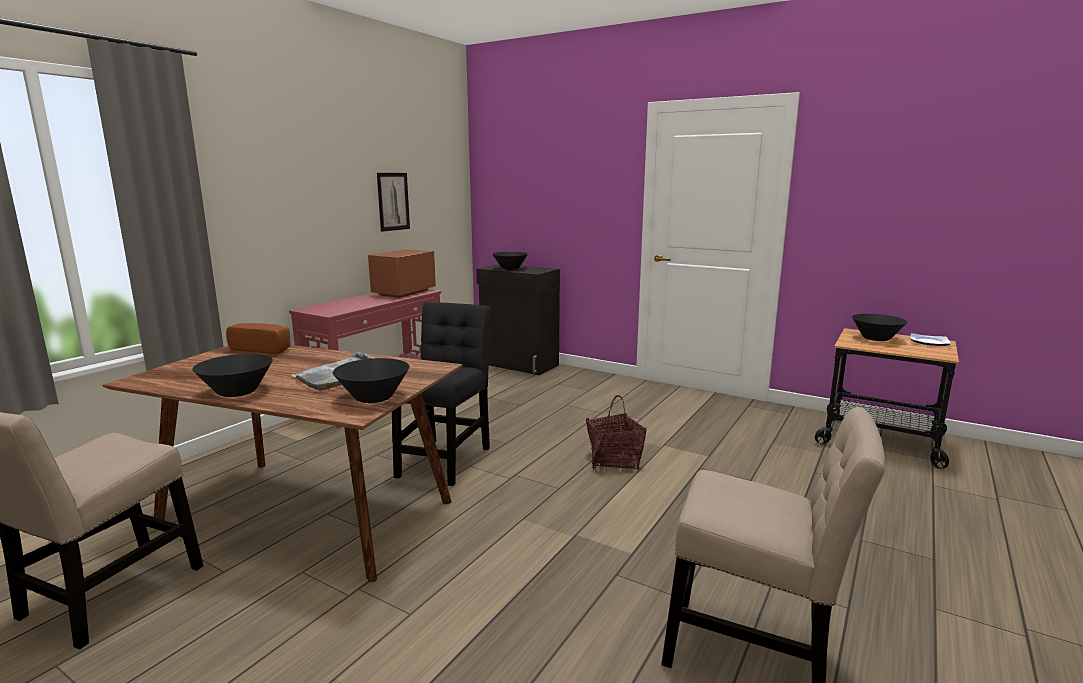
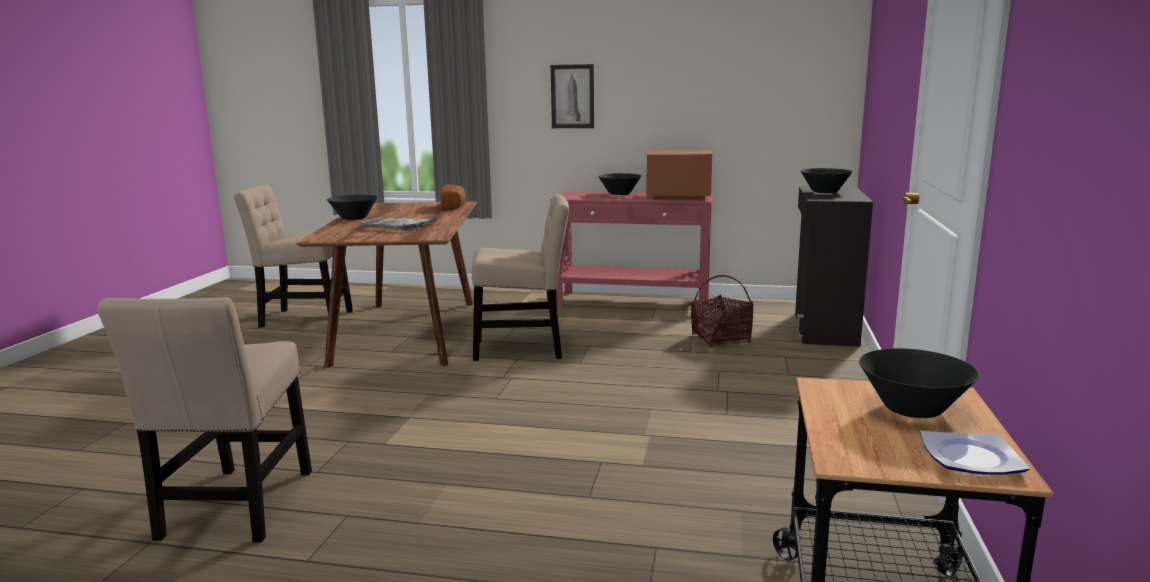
camera: 70 degrees right, 0 degrees up
(373, 398) = (350, 236): black bowl -> black bowl (619, 194)
(393, 201) = (712, 95): picture -> picture (572, 96)
(445, 459) = (523, 349): black chair -> beige chair
(614, 460) = (581, 414): basket -> basket (721, 339)

